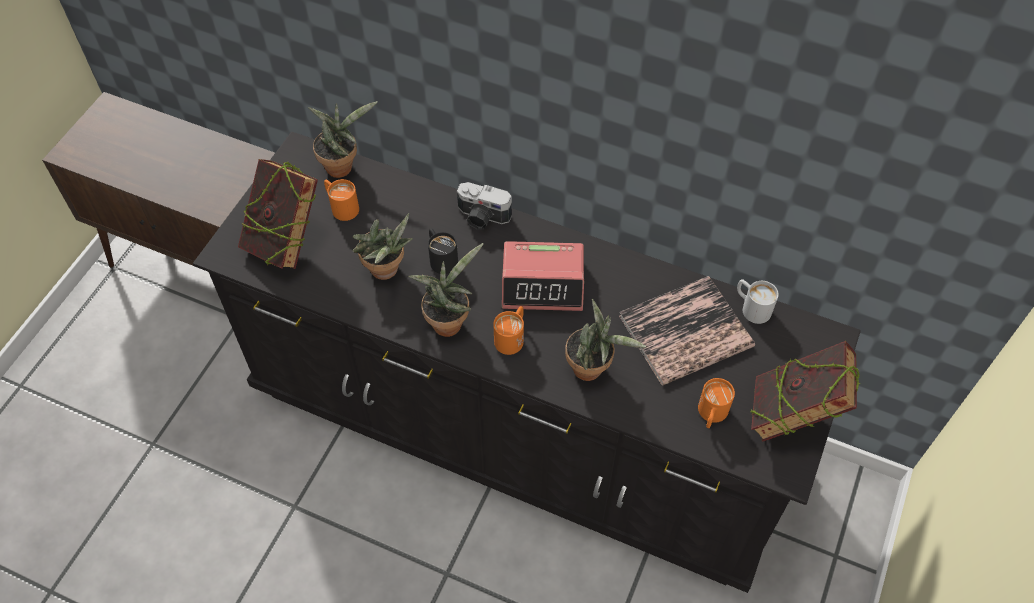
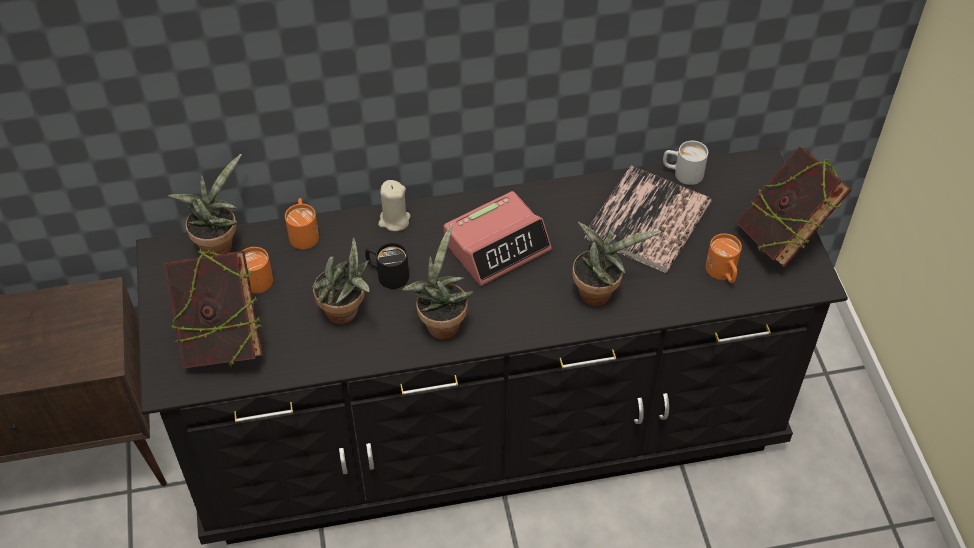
camera: 35 degrees left, 5 degrees down
(482, 217) = (394, 220): camera -> beige candle
(512, 336) = (509, 304): orange mug -> orange mug (303, 232)

